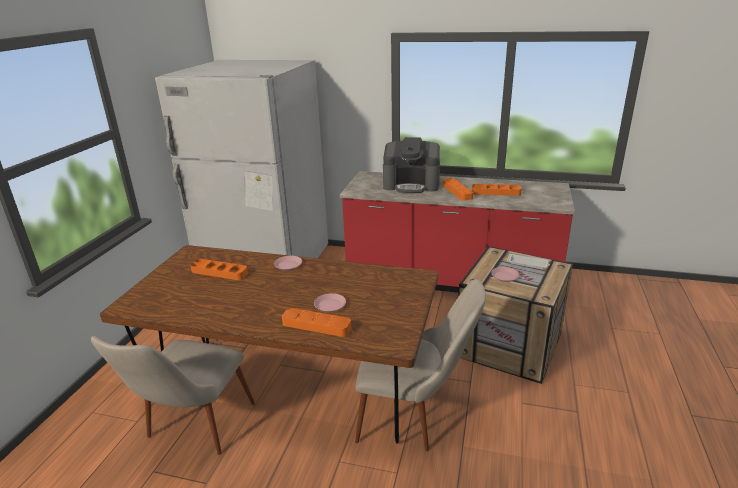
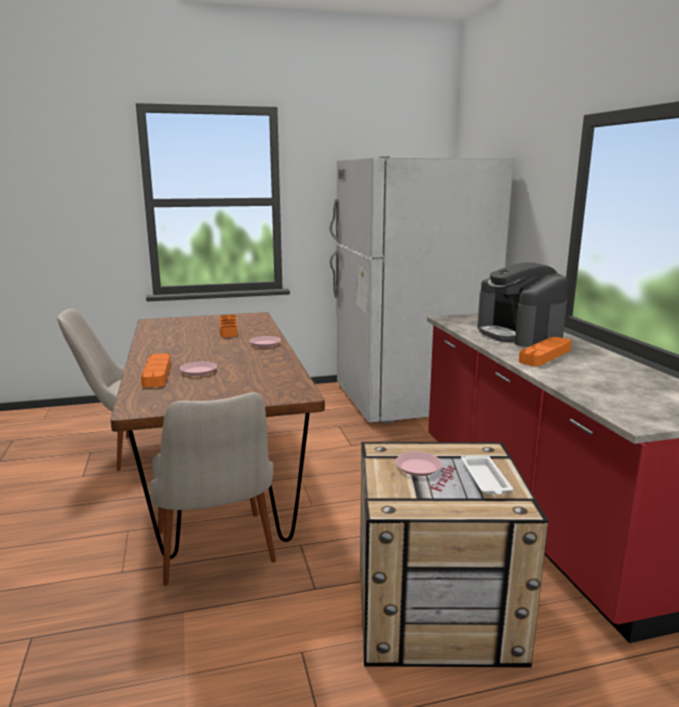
camera: 60 degrees right, 10 degrees down
(496, 192) = (592, 375): orange tray -> none

